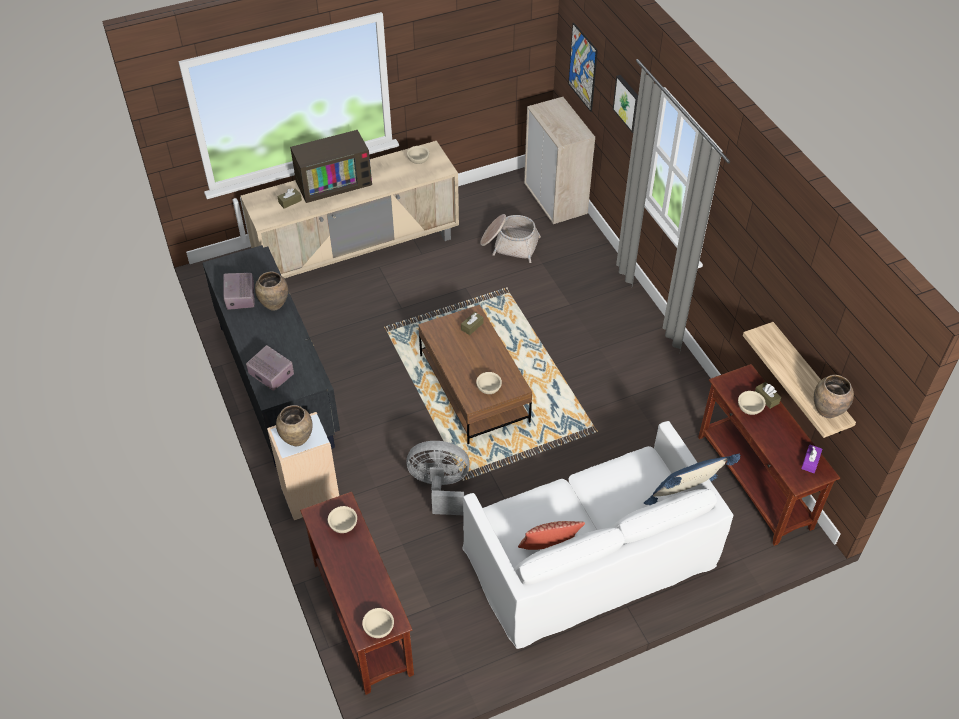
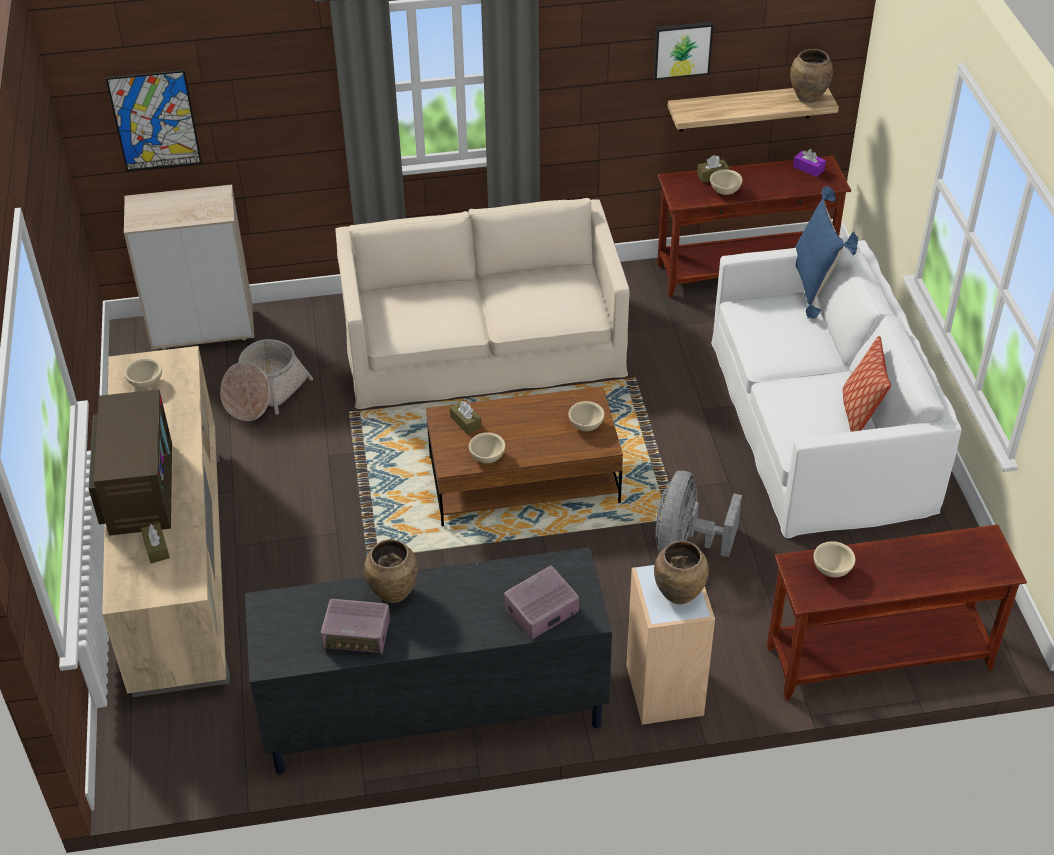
camera: 75 degrees left, 5 degrees down
(379, 628) = (995, 555): beige bowl -> beige bowl (486, 457)
(599, 339) = (482, 343): none -> beige sofa
(628, 103) = (287, 84): picture -> picture (682, 49)

